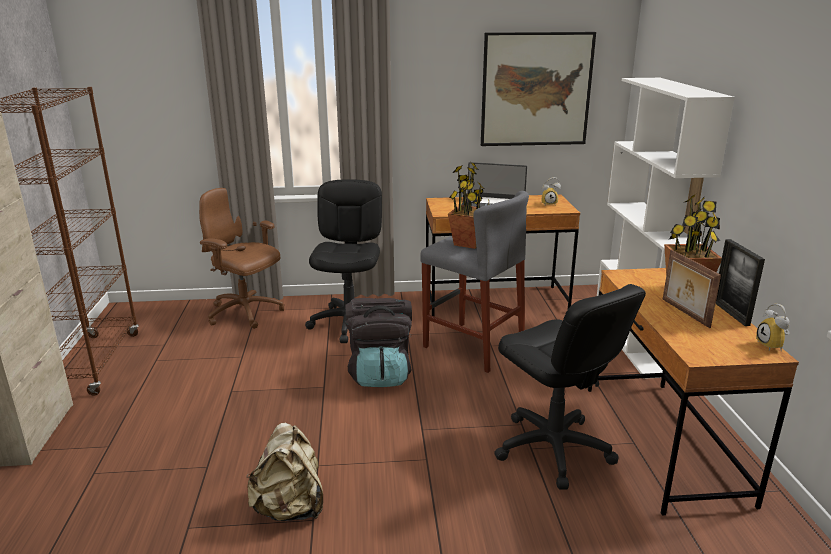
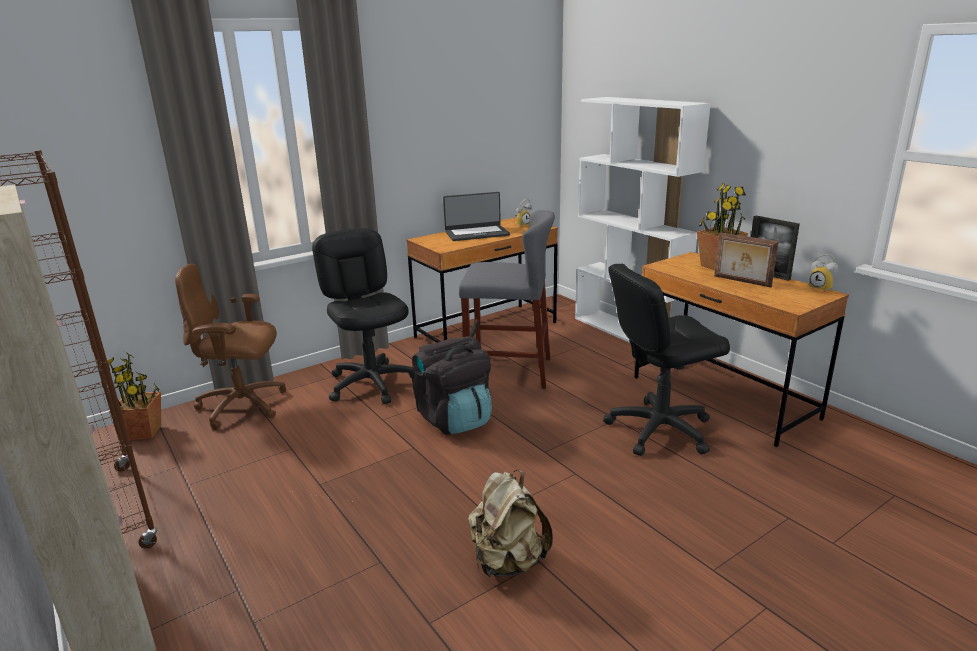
camera: 30 degrees left, 0 degrees up
(469, 243) = (499, 270): potted plant -> potted plant (144, 432)
(536, 89) = (491, 118): picture -> none
(553, 449) = (659, 429): black office chair -> black office chair turned 135 degrees clockwise

